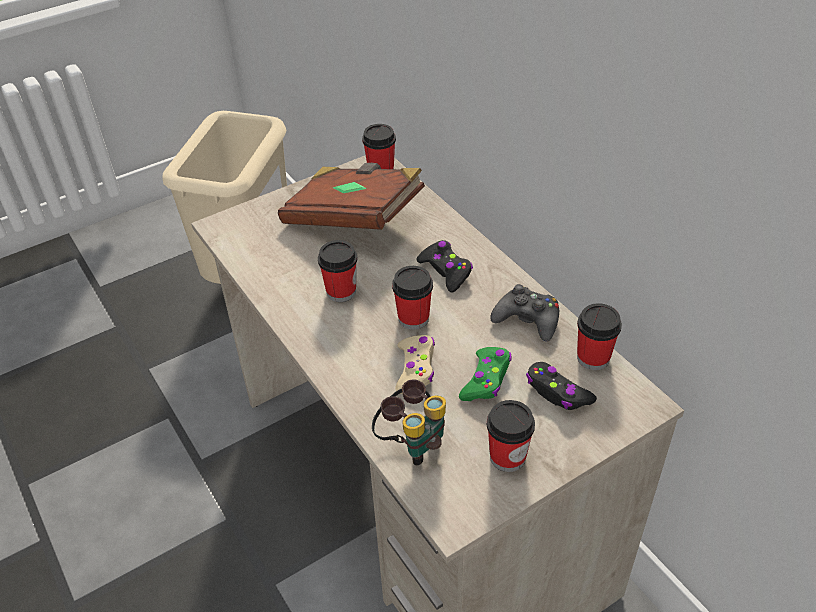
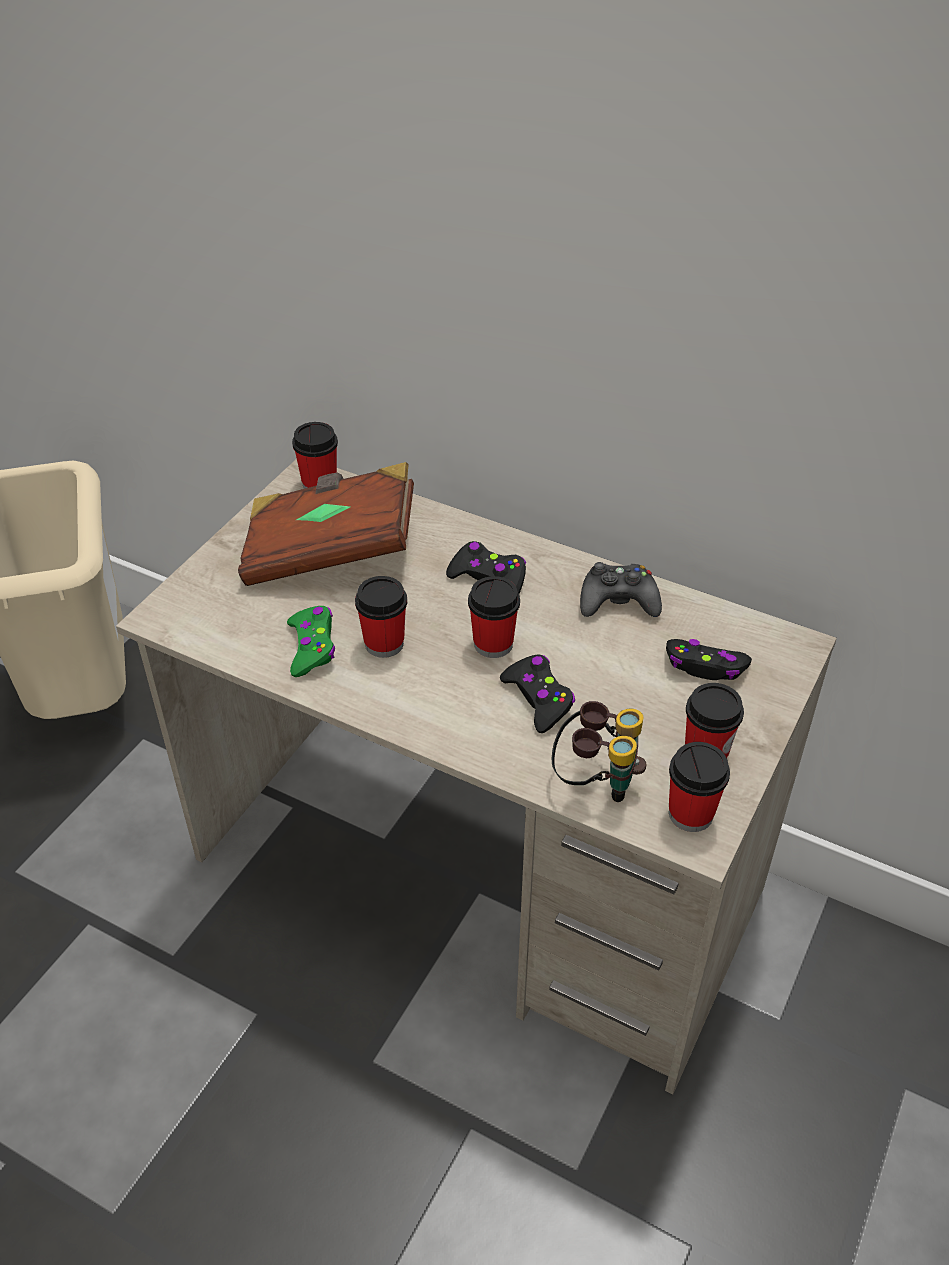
camera: 30 degrees left, 0 degrees up
(415, 369) = (538, 699): beige game controller -> black game controller
(486, 380) = (623, 681): green game controller -> green game controller (312, 647)
(593, 358) = (714, 617): cup -> cup (690, 814)

